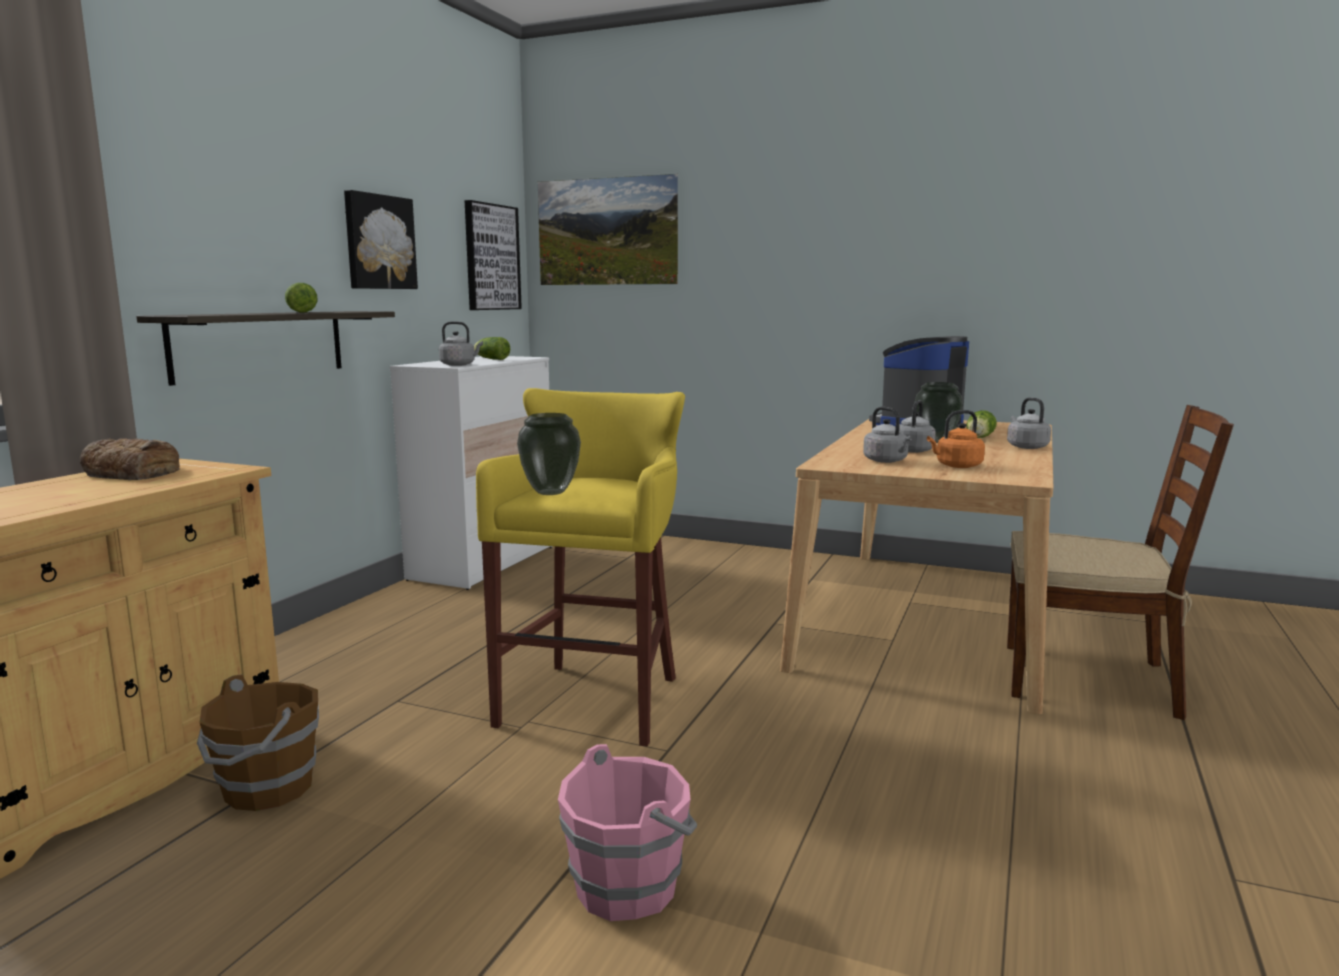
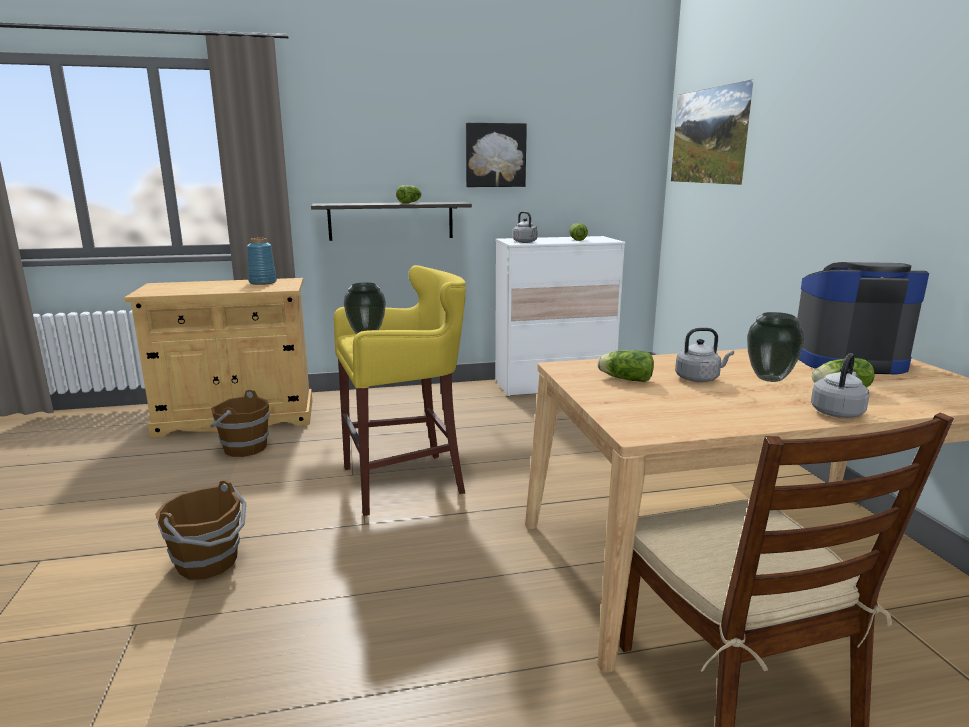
camera: 55 degrees right, 5 degrees up
(132, 472) = (262, 282): bread -> blue vase
(491, 257) = (618, 160): picture -> none
(629, 887) = (208, 562): pink bucket -> brown bucket
(887, 461) = (624, 379): grey kettle -> lettuce
(956, 466) = (653, 401): orange kettle -> none

